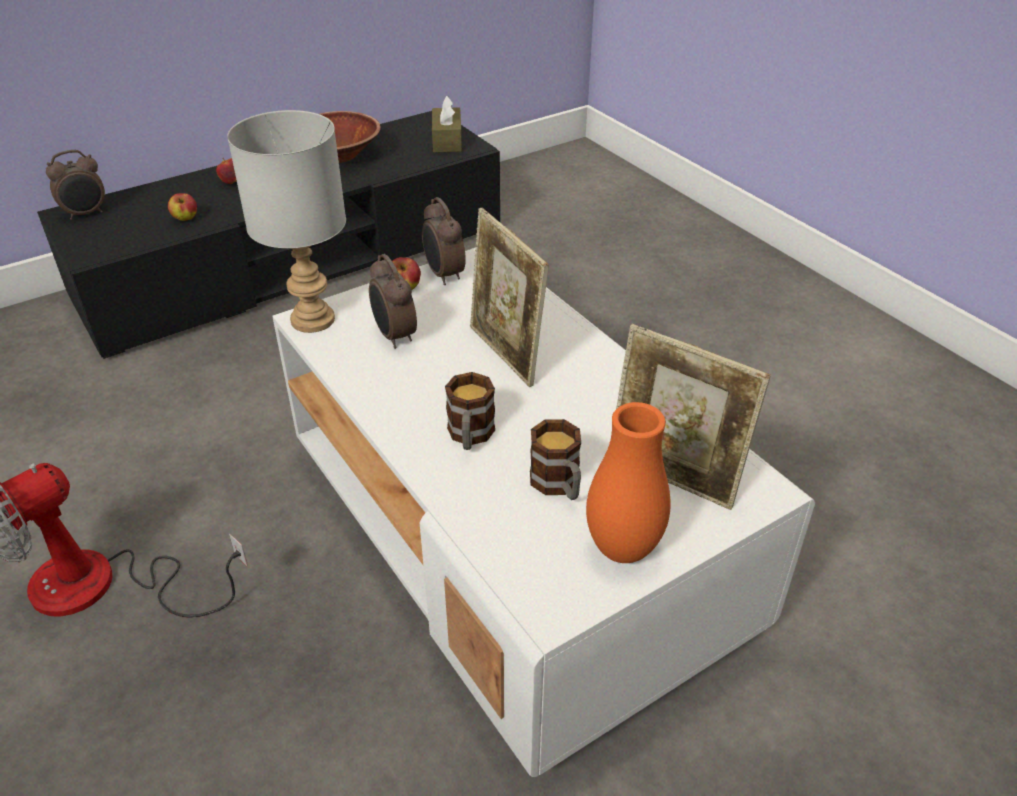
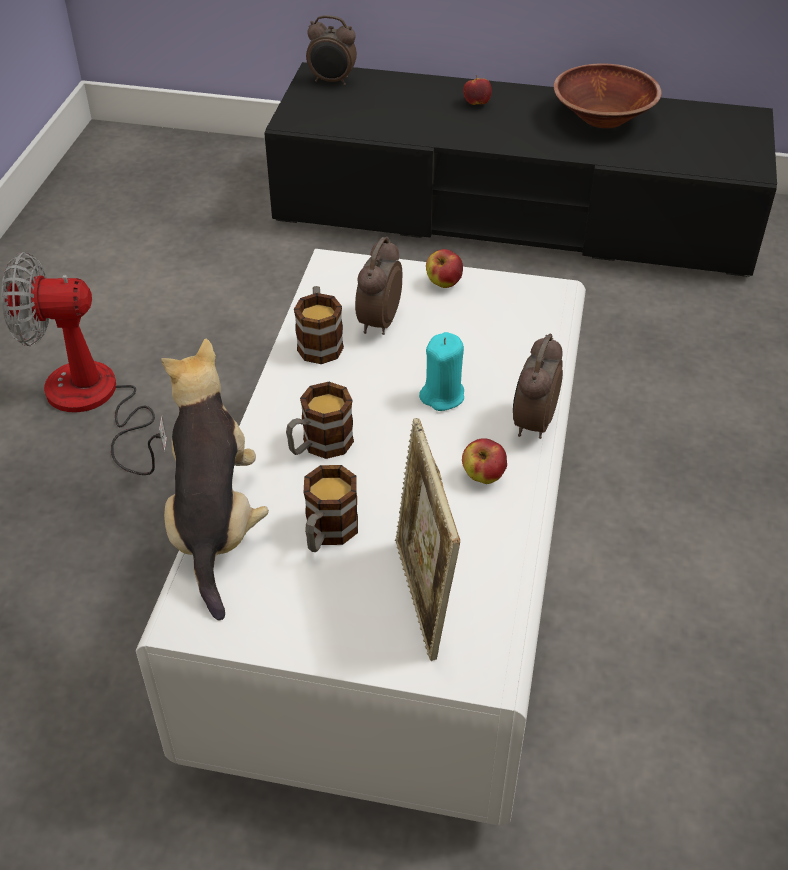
camera: 45 degrees right, 5 degrees up
(185, 219) = (398, 122): apple -> apple (483, 476)
(311, 320) = (336, 269): grey table lamp -> none
(369, 372) = (319, 341): none -> mug
(443, 275) = (493, 290): alarm clock -> alarm clock (532, 423)
(447, 140) = (734, 150): brown tissue box -> none
(473, 536) = (215, 524): none -> plush toy
(505, 355) = (442, 396): picture frame -> turquoise candle
(622, 548) = (302, 619): orange vase -> none

